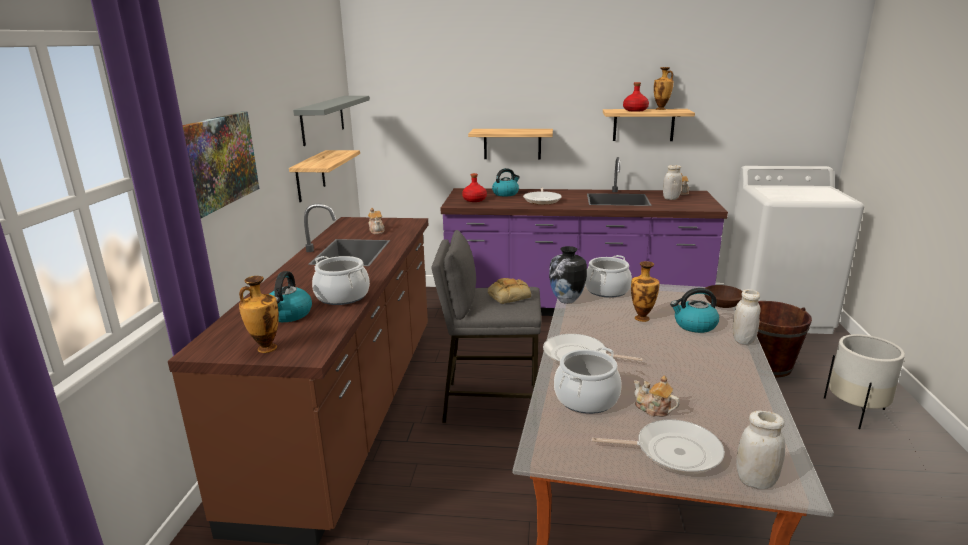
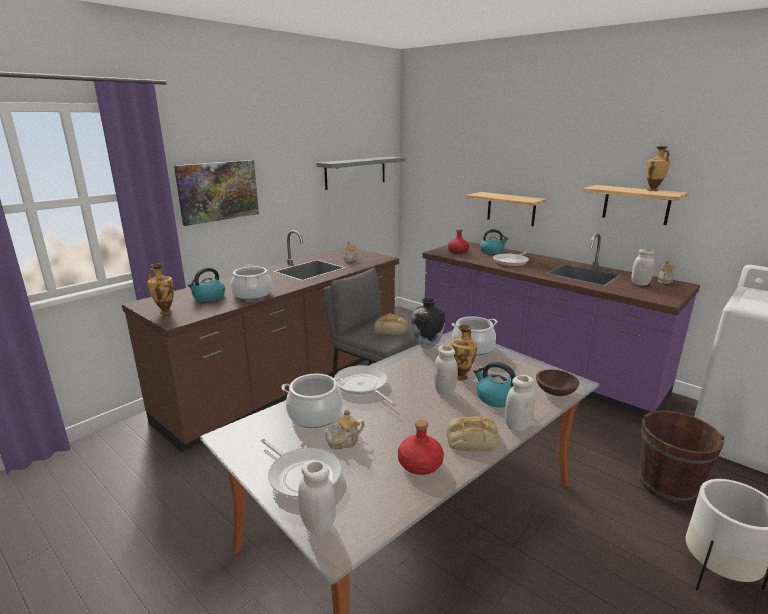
camera: 35 degrees right, 0 degrees up
(310, 176) = (330, 212): shelf -> none
(635, 110) = (621, 188): red bottle -> red bottle (419, 464)
(650, 334) = (444, 391): none -> white jar
(653, 409) = (344, 442): teapot -> teapot turned 105 degrees counterclockwise
(733, 363) = (471, 439): none -> bread

